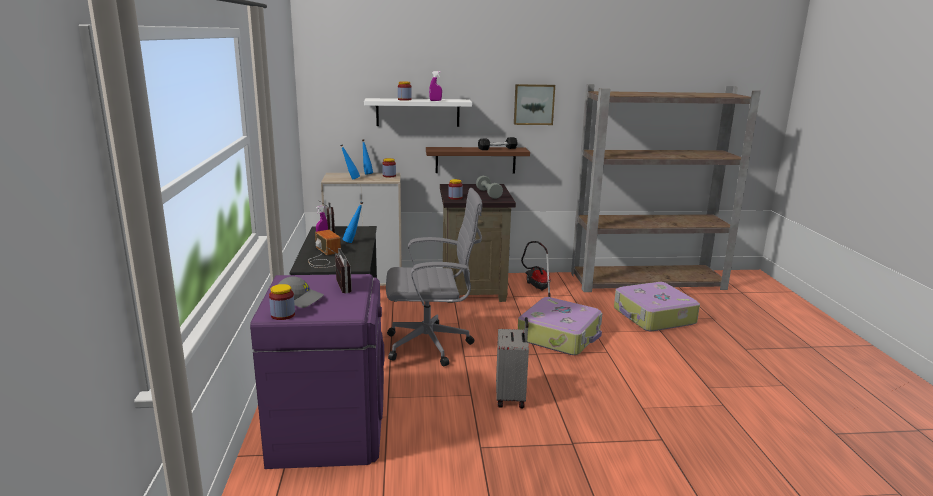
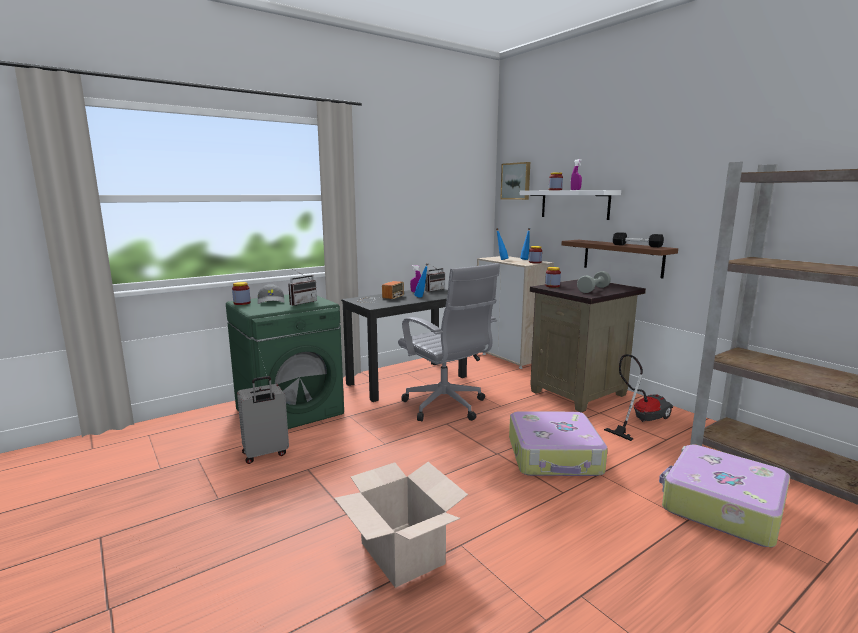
camera: 60 degrees right, 5 degrees down
(330, 429) = (292, 411): purple washing machine -> green washing machine
(511, 397) = (399, 462): grey suitcase -> grey suitcase (265, 454)
(533, 104) = (692, 195): picture -> picture (516, 181)
(639, 432) = (403, 553): none -> cardboard box

